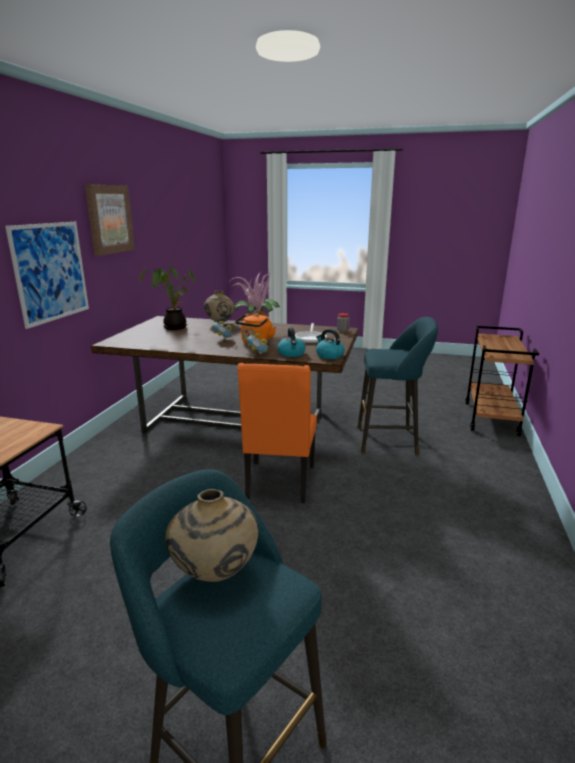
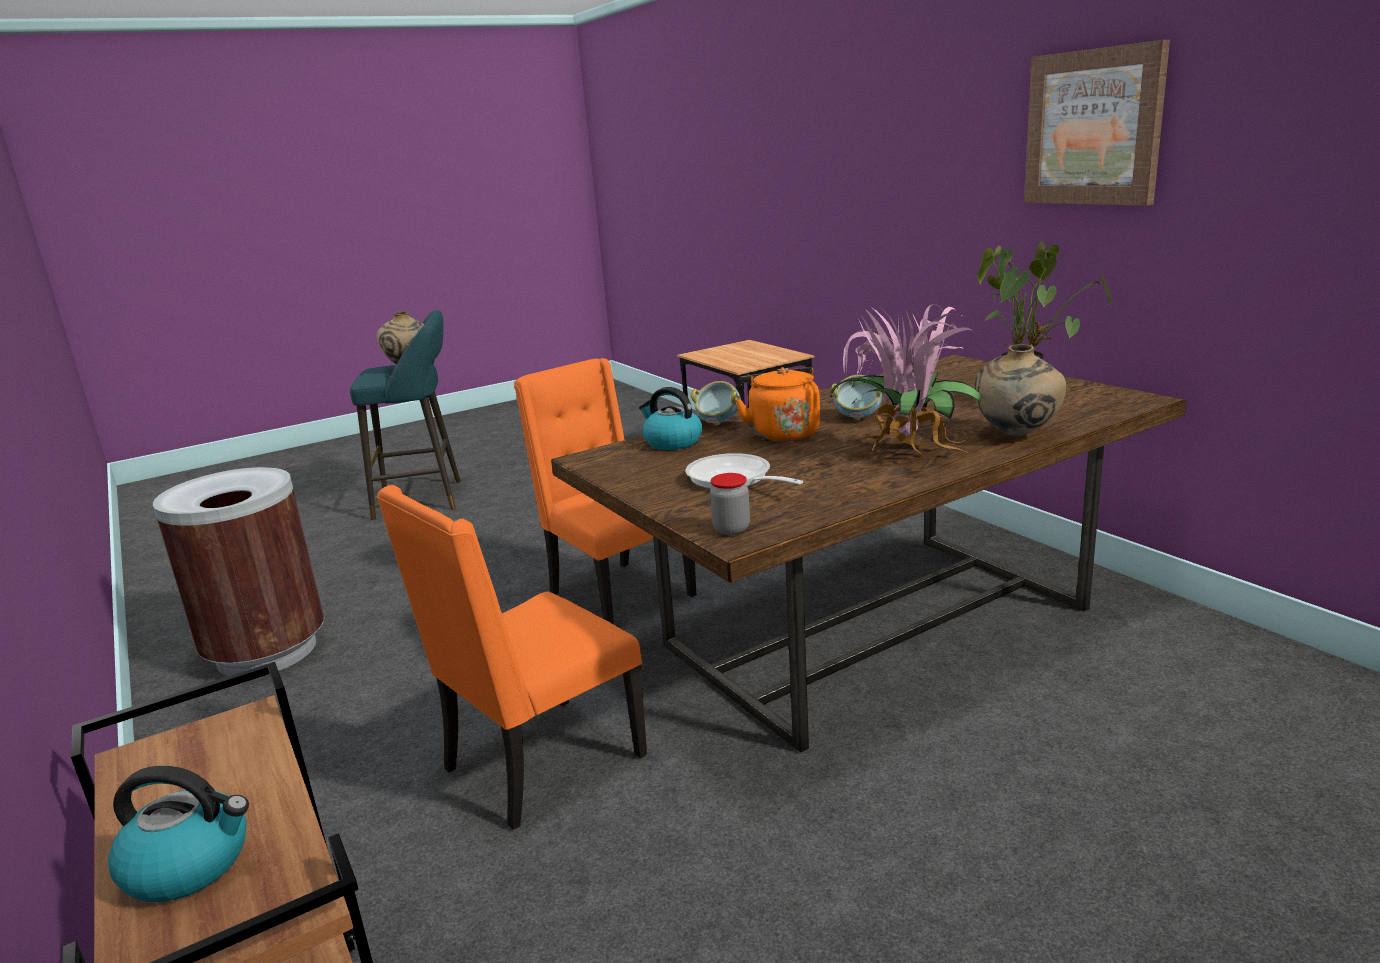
camera: 135 degrees right, 0 degrees up
(51, 272) = (936, 214): picture -> none
(329, 355) = (606, 463): kettle -> kettle (190, 864)
(390, 440) = (540, 764): turquoise stool -> orange chair
(488, 563) = (267, 652): none -> brown trash can

